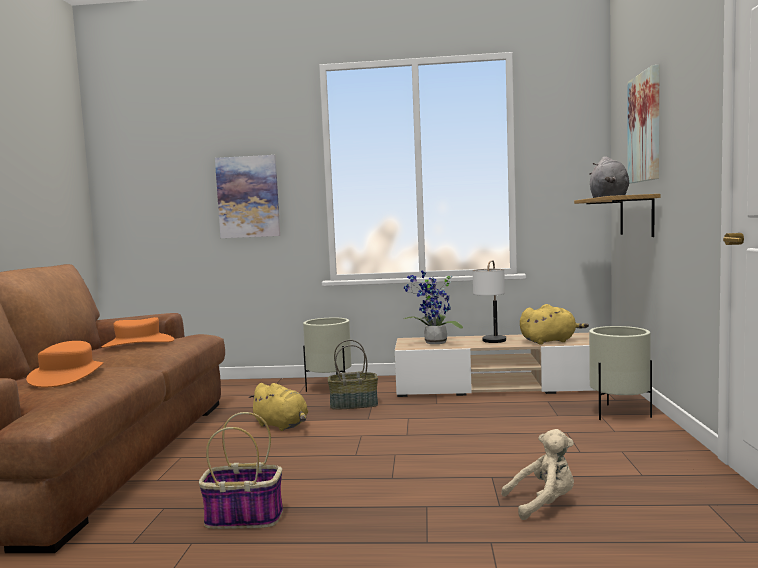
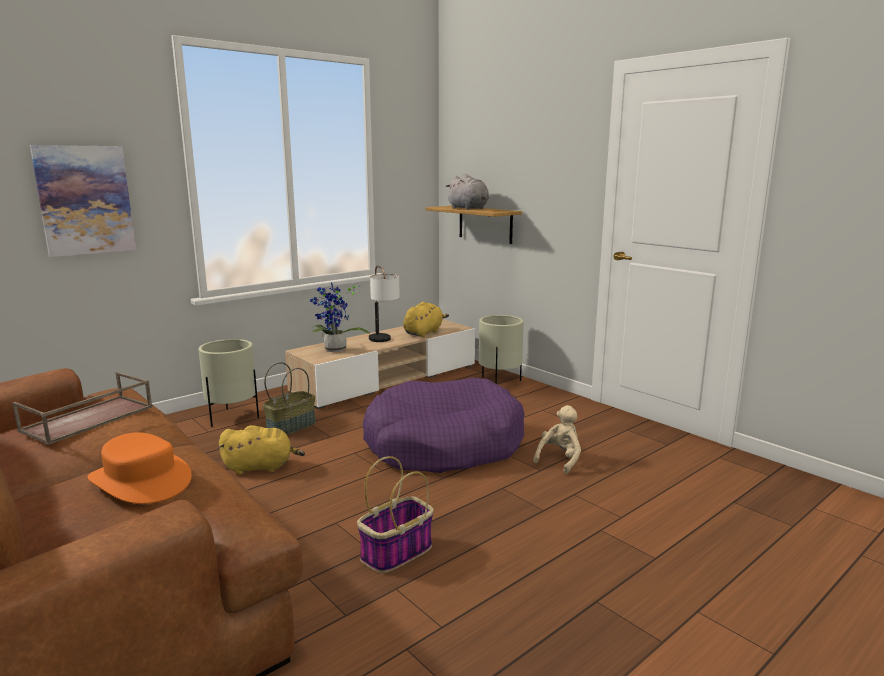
camera: 45 degrees left, 10 degrees up
(138, 343) = (87, 419): orange hat -> brown tray
(446, 451) = (443, 444): none -> purple dog bed
(645, 127) = (501, 154): picture -> none

